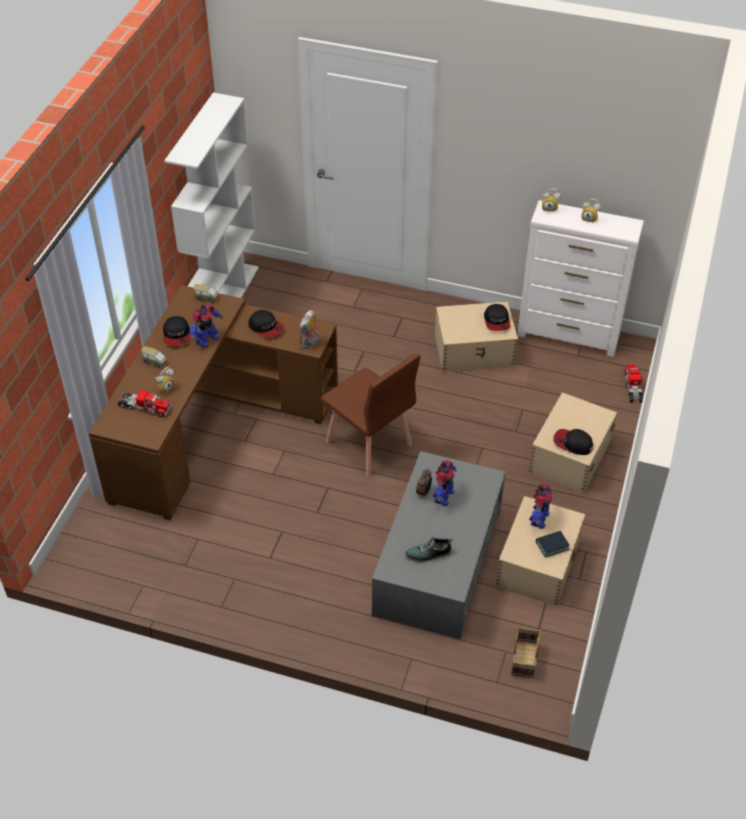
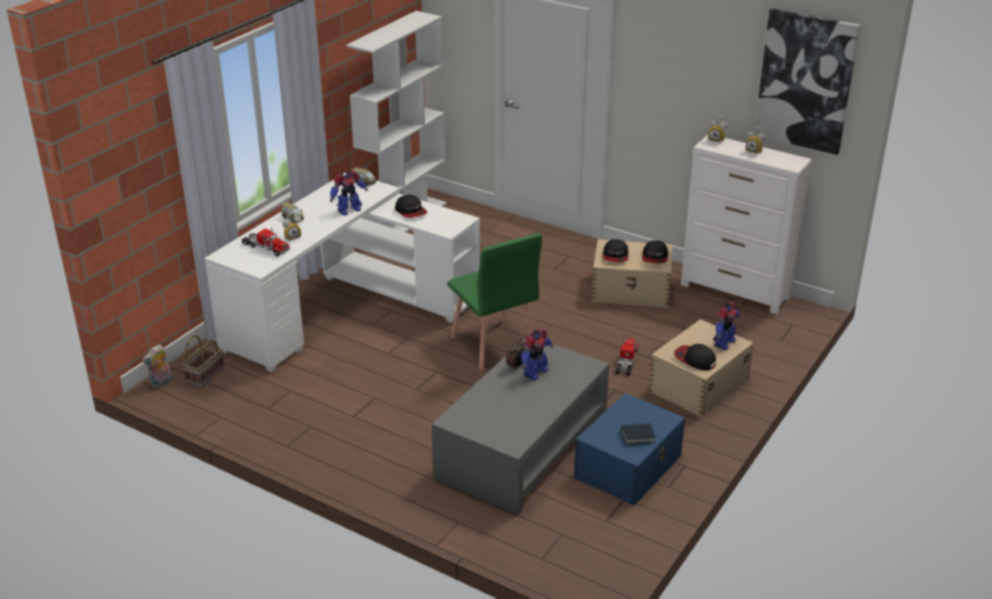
camera: 15 degrees right, 15 degrees down
(177, 335) = (323, 203): cap -> cap (615, 256)
(211, 425) = (346, 308): brown desk -> white desk
(310, 344) = (447, 228): plush toy -> plush toy (161, 383)
(368, 444) = (492, 345): brown chair -> green chair
(428, 554) = (498, 414): shoe -> none
(524, 660) = (579, 545): basket -> basket (205, 376)
(538, 519) = (632, 413): toy robot -> toy robot (723, 343)
(538, 562) = (629, 466): beige storage box -> blue storage box
(633, 386) = (789, 340): toy truck -> toy truck (627, 361)
(638, 153) = (805, 81): none -> picture

